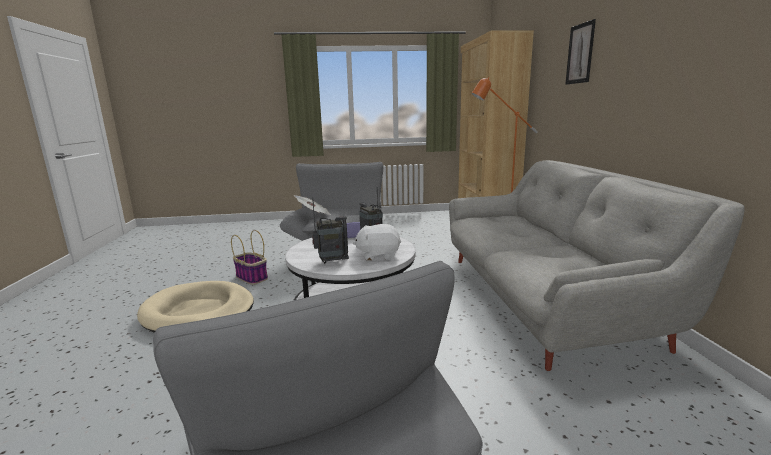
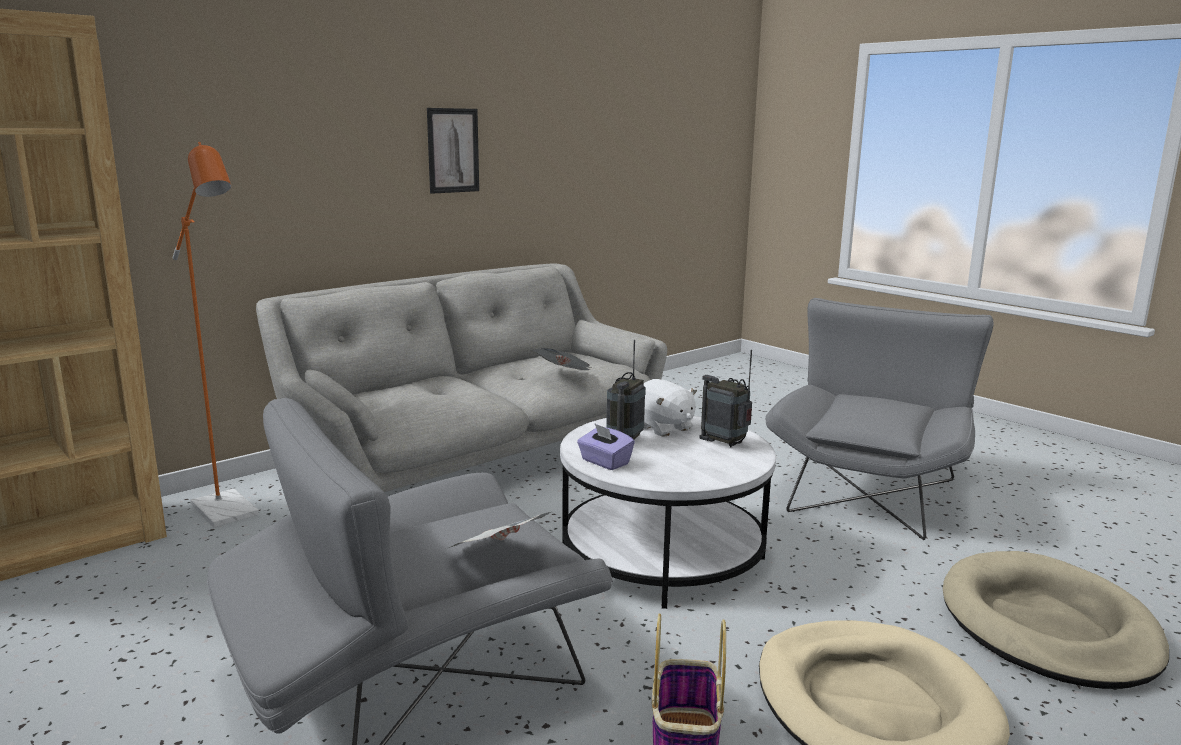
camera: 125 degrees left, 0 degrees up
(108, 397) = (1047, 626): none -> beige dog bed
(517, 255) = (564, 376): none -> newspaper
(580, 53) = (275, 110): picture -> picture (453, 150)

